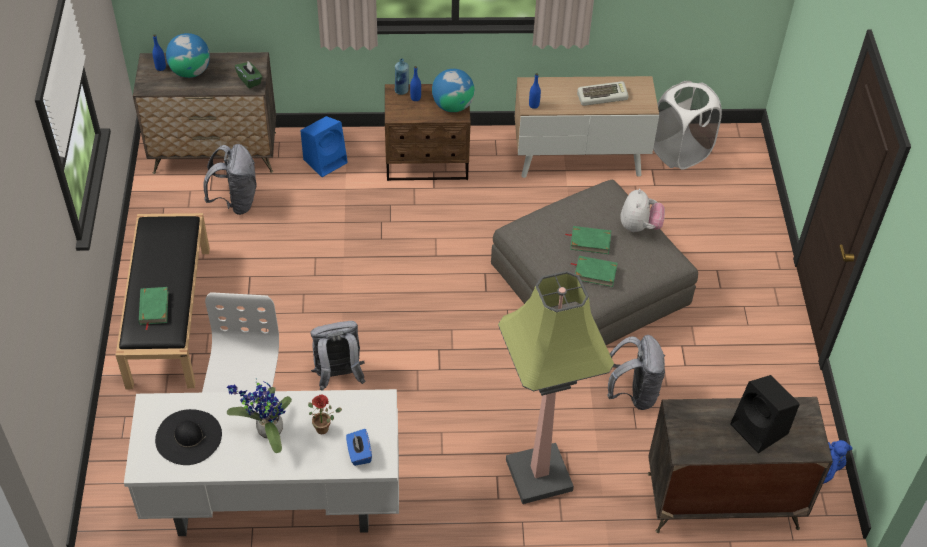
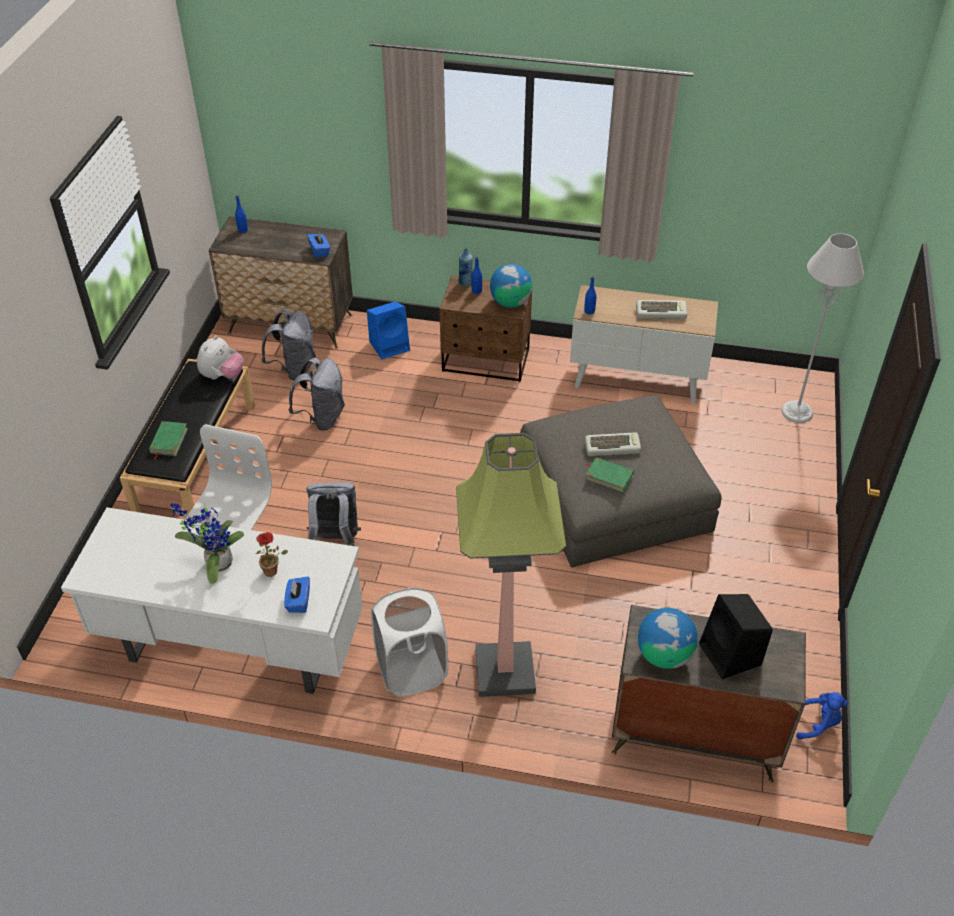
camera: 15 degrees right, 5 degrees down
(188, 437) = (139, 555): black hat -> none
(190, 71) = (268, 236): globe -> globe (664, 655)
(249, 80) = (319, 251): green tissue box -> blue tissue box
(590, 241) = (612, 447): green book -> keyboard
(633, 393) = (628, 608): grey backpack -> grey backpack (322, 418)
(639, 226) = (668, 441): plush toy -> plush toy (222, 376)
(680, 152) = (742, 387): white laundry basket -> white laundry basket (411, 670)
(736, 169) = (797, 412): none -> grey floor lamp

